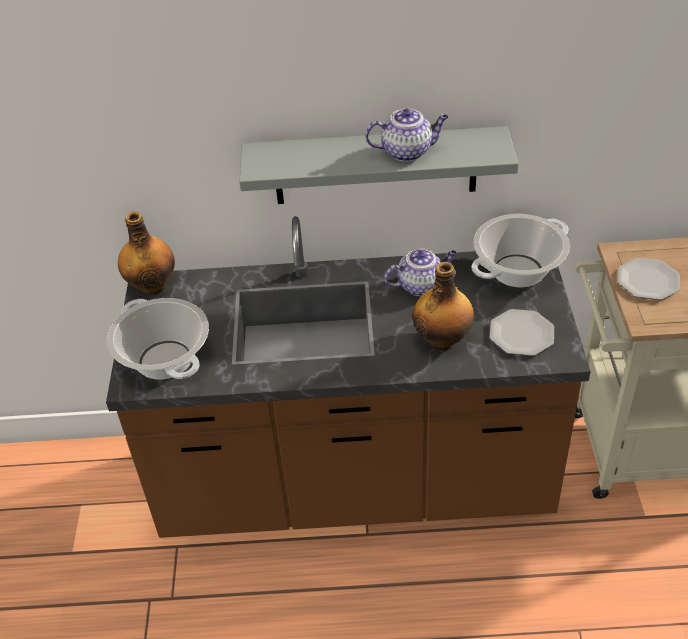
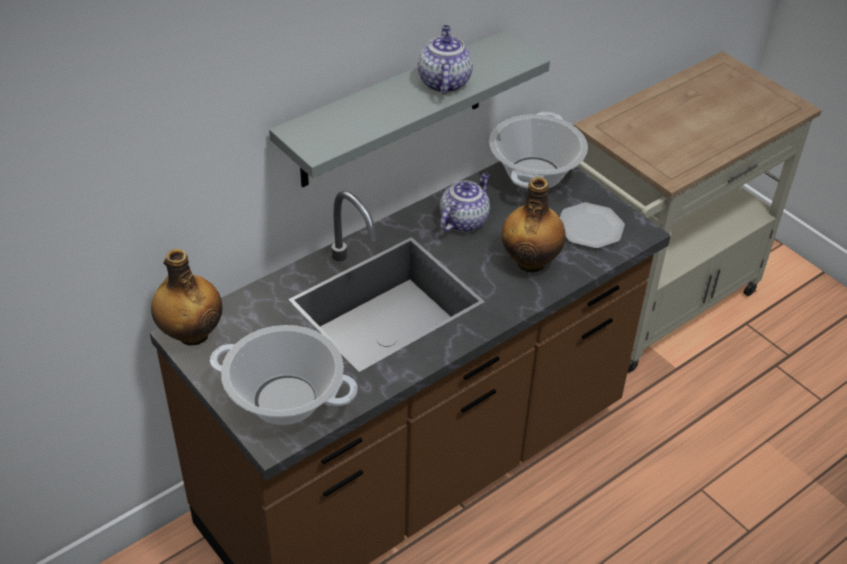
camera: 40 degrees left, 0 degrees up
(407, 151) = (443, 82): teapot -> teapot turned 45 degrees counterclockwise
(648, 281) = (642, 141): plate -> none

